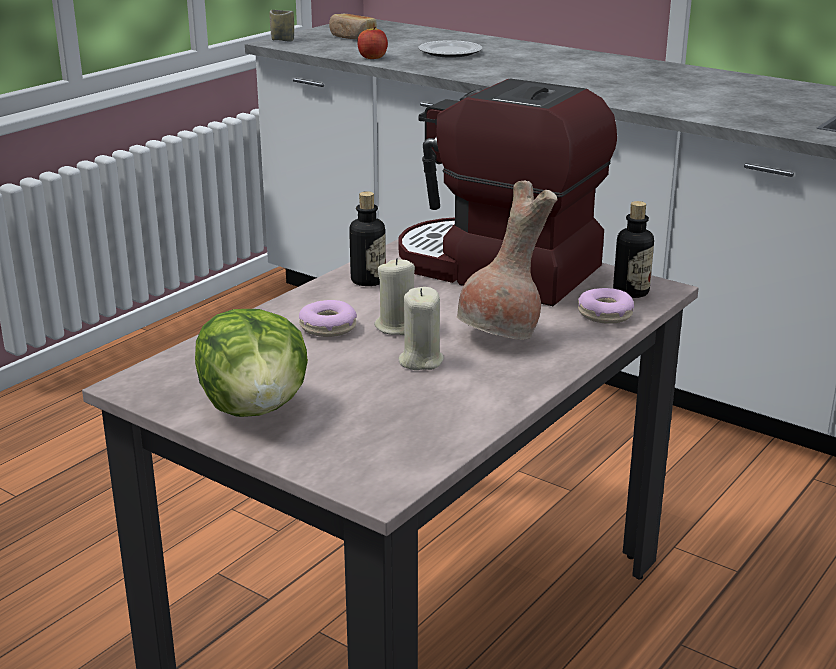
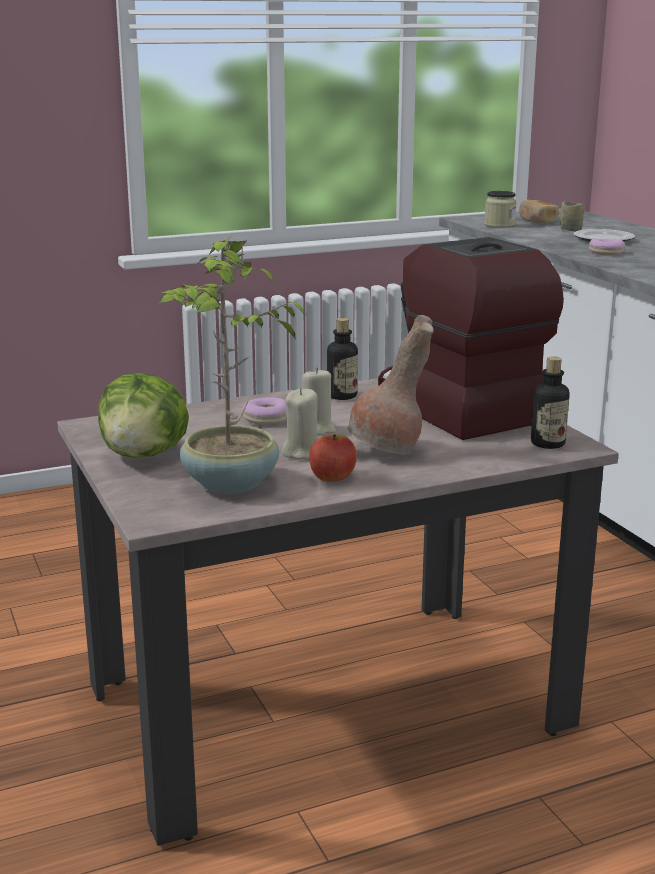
camera: 30 degrees right, 5 degrees down
(282, 40) = (474, 218): cup -> cup (570, 230)
(323, 47) = (499, 225): none -> jar
(372, 57) = (527, 236): apple -> apple (332, 477)
(400, 419) = (230, 484): none -> potted plant
(605, 314) = (498, 454): donut -> donut (606, 252)

